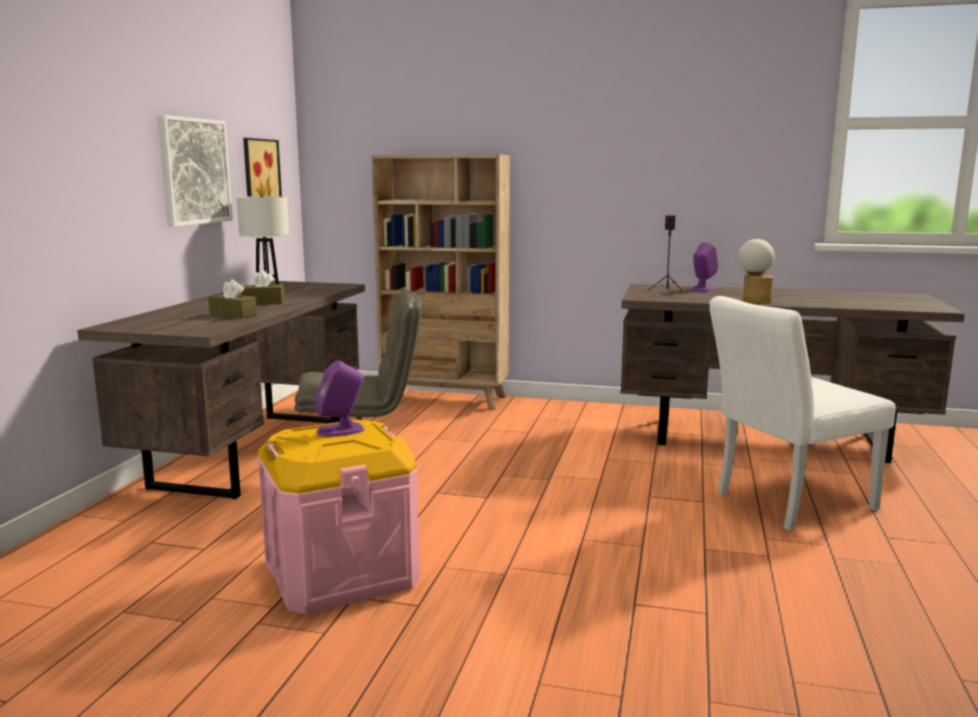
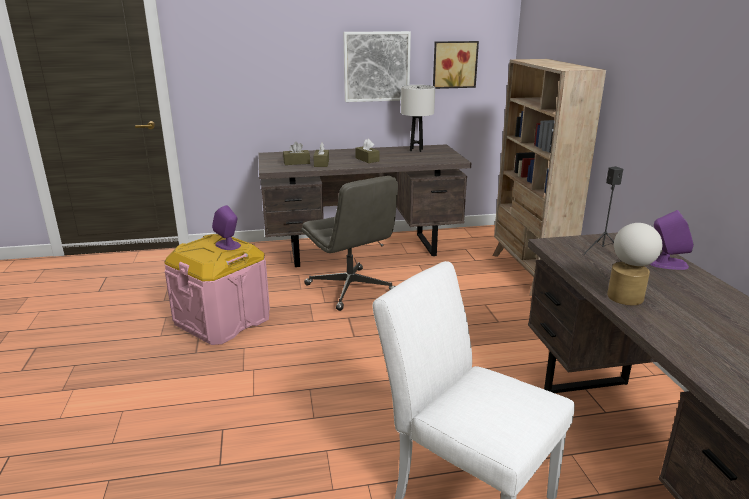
camera: 65 degrees right, 10 degrees up
(199, 321) = (296, 162): none -> brown tissue box

